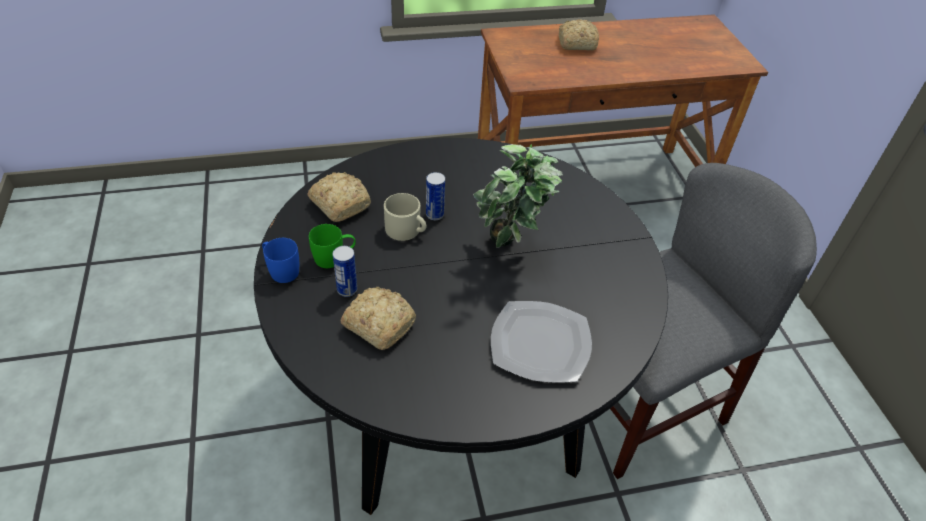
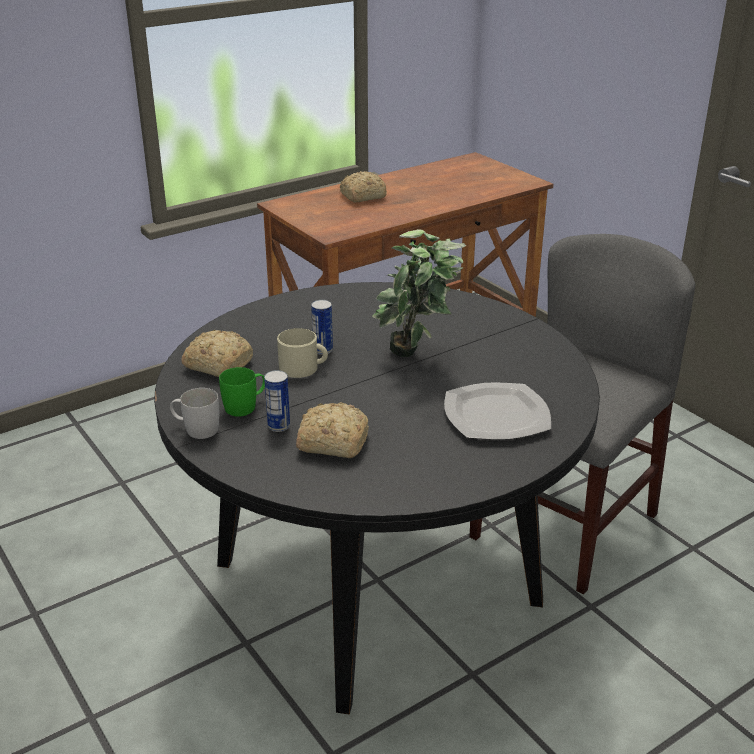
camera: 20 degrees left, 15 degrees down
(281, 270) = (196, 429): blue mug -> white mug

